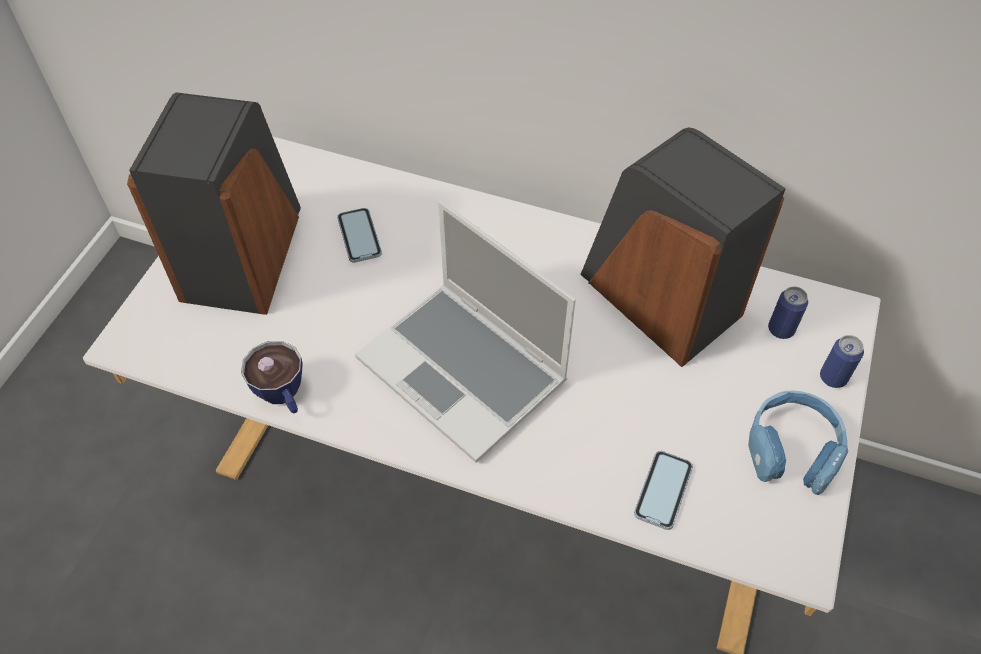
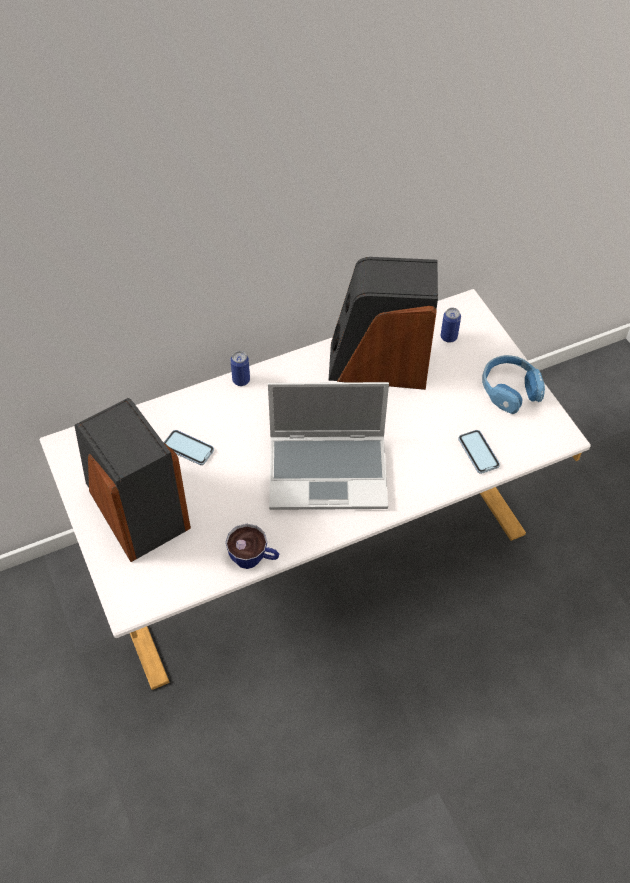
camera: 45 degrees left, 0 degrees up
(833, 378) = (493, 343): can -> can (241, 380)

